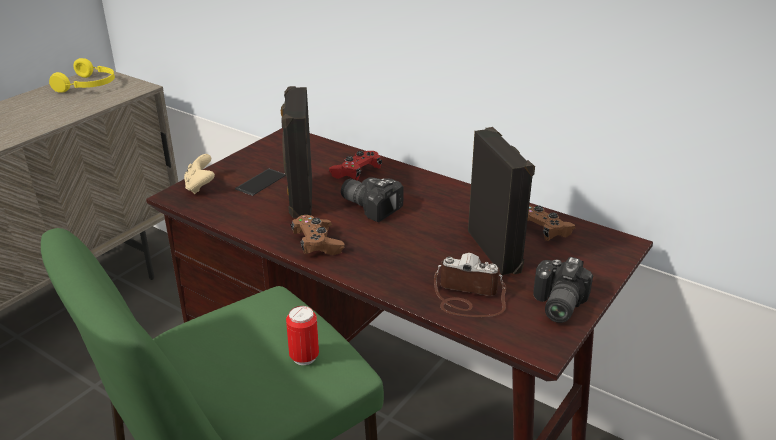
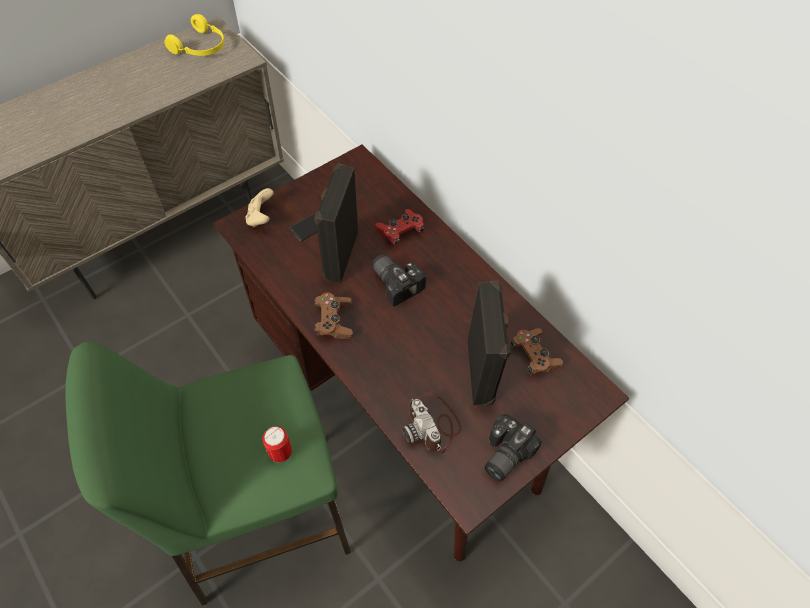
camera: 15 degrees right, 25 degrees up
(468, 298) = (433, 424): camera -> camera turned 150 degrees counterclockwise

